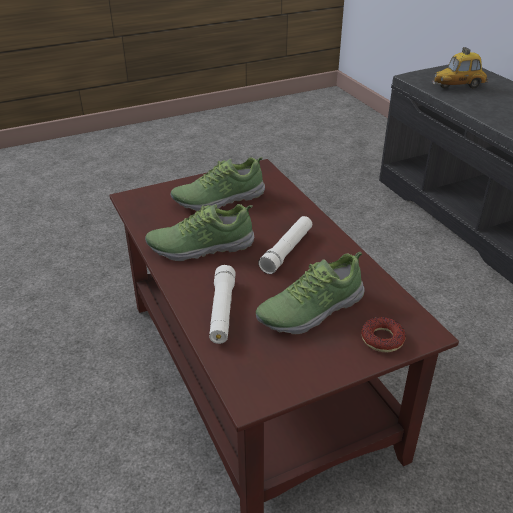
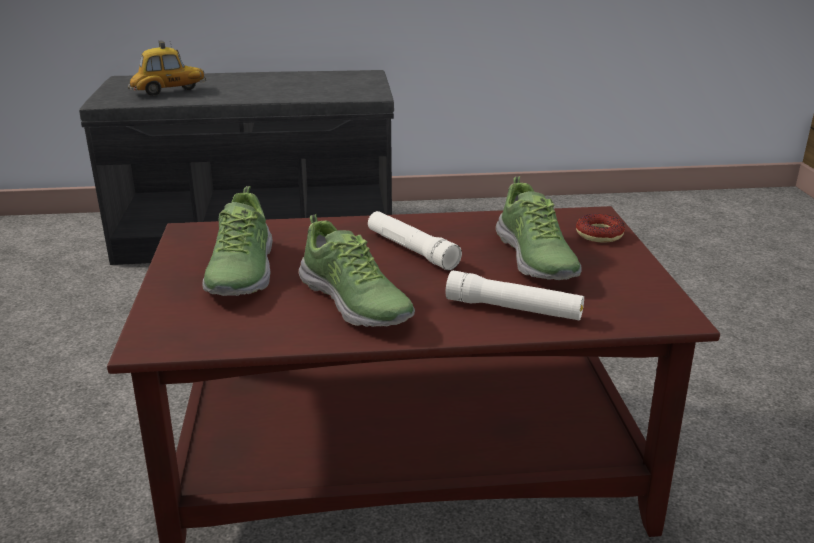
camera: 70 degrees left, 10 degrees down
(200, 246) = (355, 303): shoe -> shoe turned 45 degrees counterclockwise
(458, 86) = (168, 91): toy car -> toy car turned 120 degrees counterclockwise

